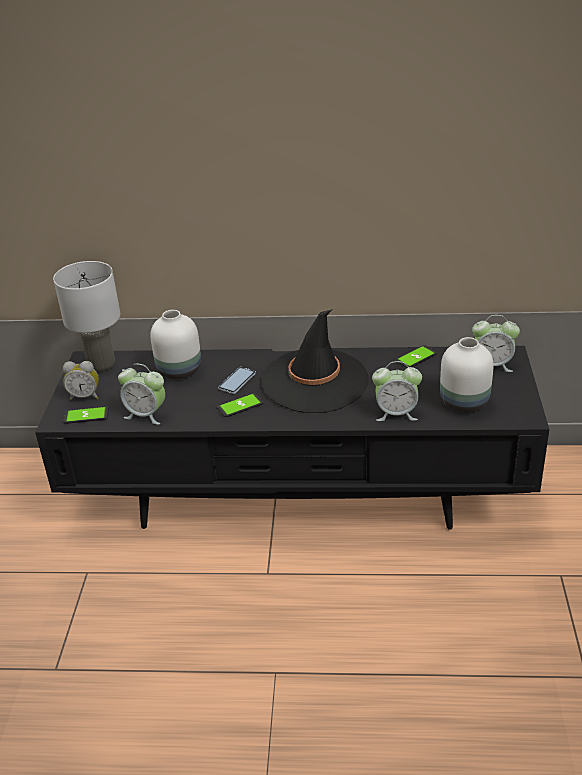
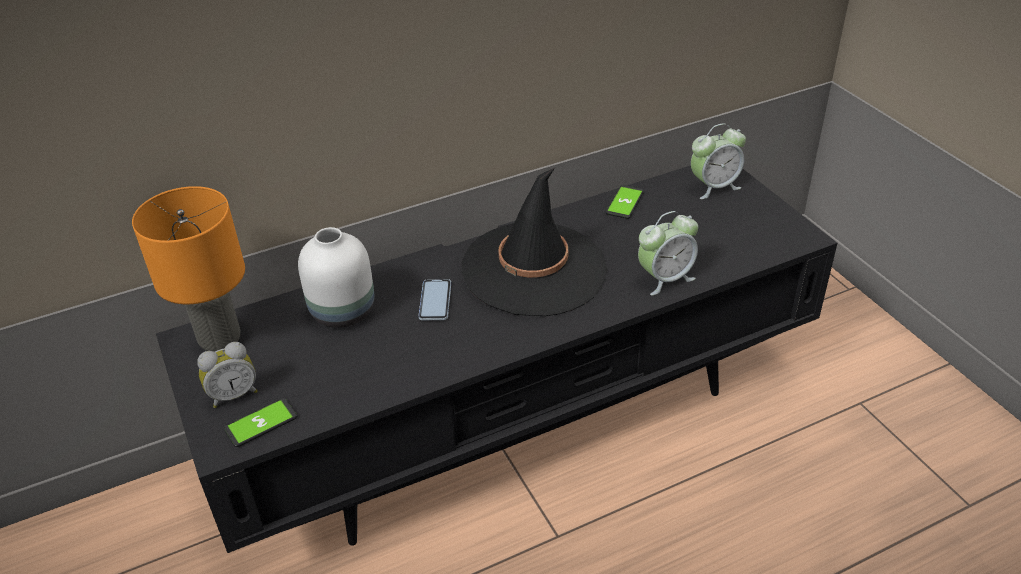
camera: 30 degrees left, 5 degrees up
(100, 365) = (218, 342): white table lamp -> orange table lamp
(146, 414) = (350, 390): alarm clock -> none
(240, 406) = (469, 333): phone -> none
(462, 402) = (723, 240): white vase -> none

